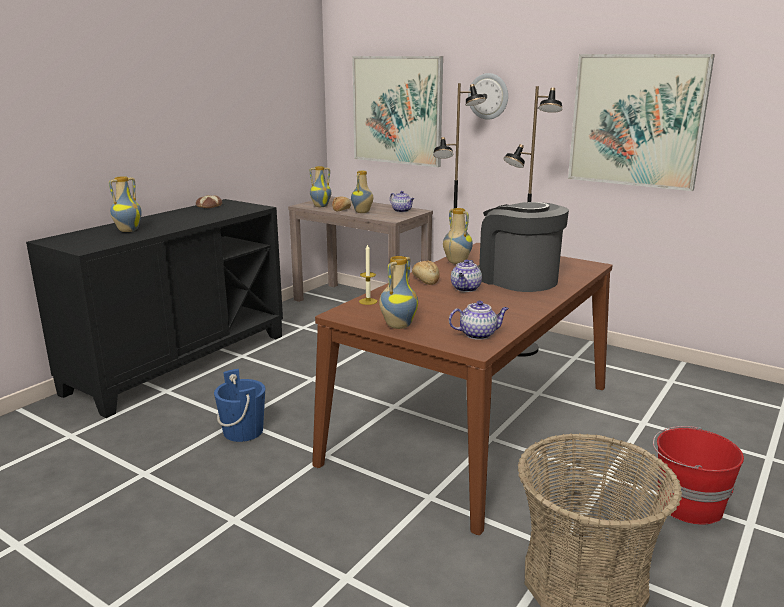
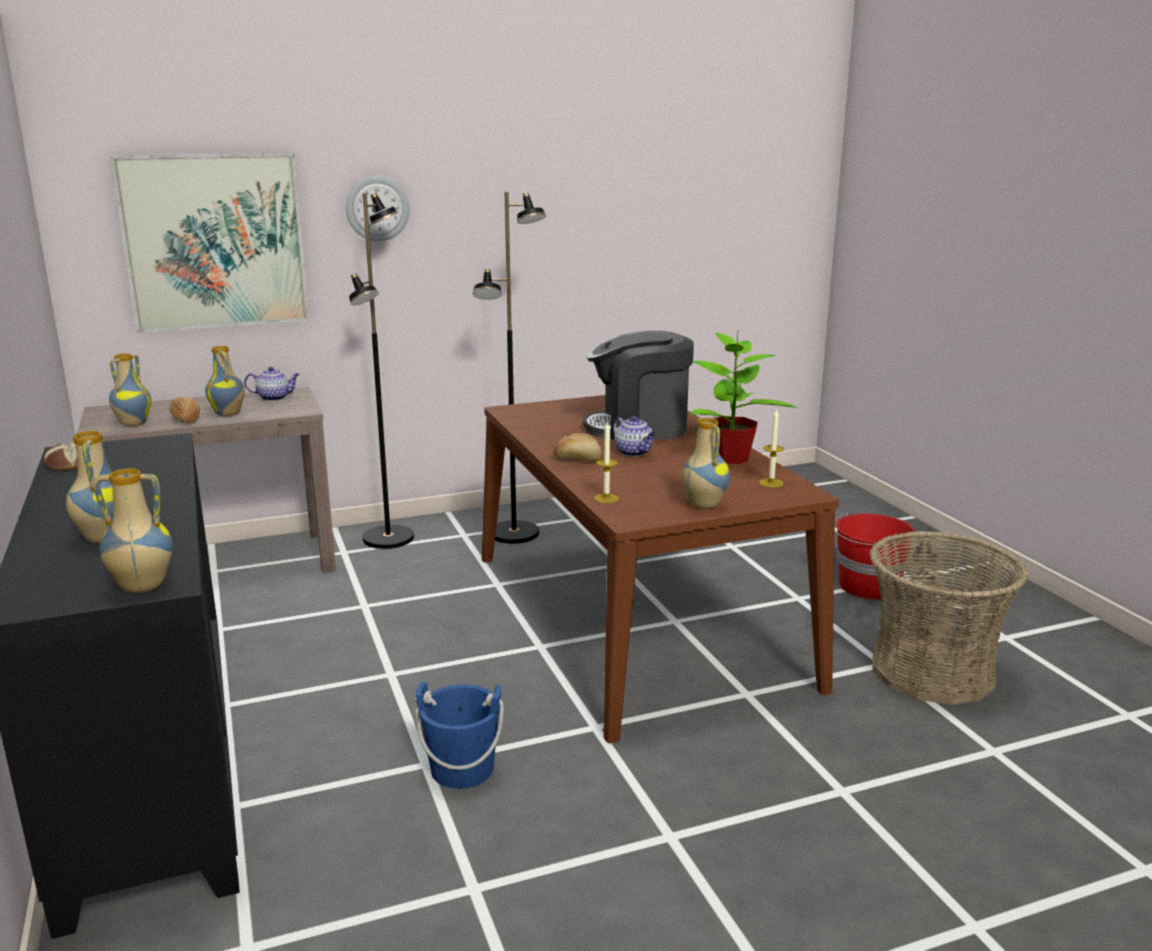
camera: 55 degrees left, 0 degrees up
(456, 262) = (539, 433): vase -> vase (141, 587)
(478, 334) = (771, 483): teapot -> candle
(508, 313) = (731, 458): none -> potted plant
(636, 121) = (575, 225): picture -> none

